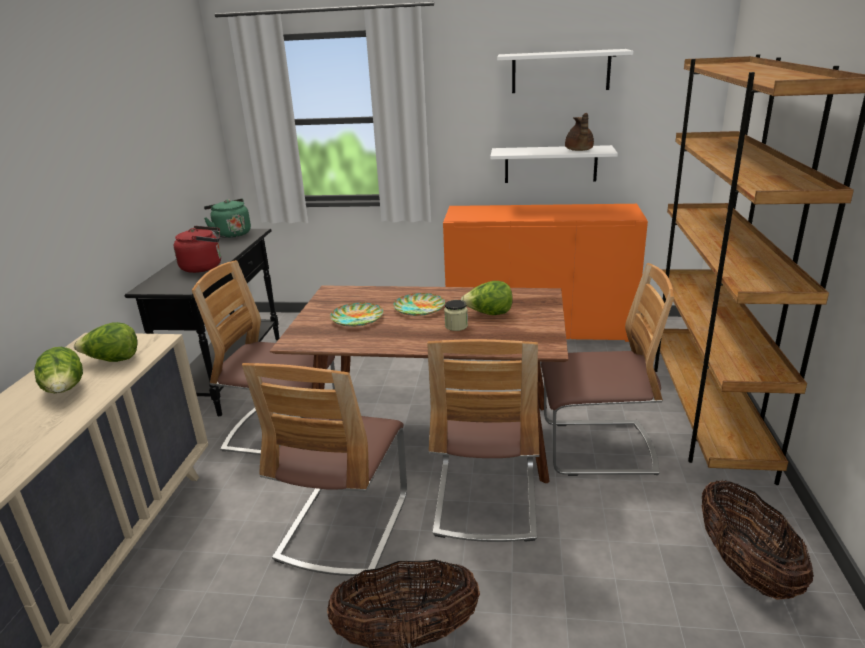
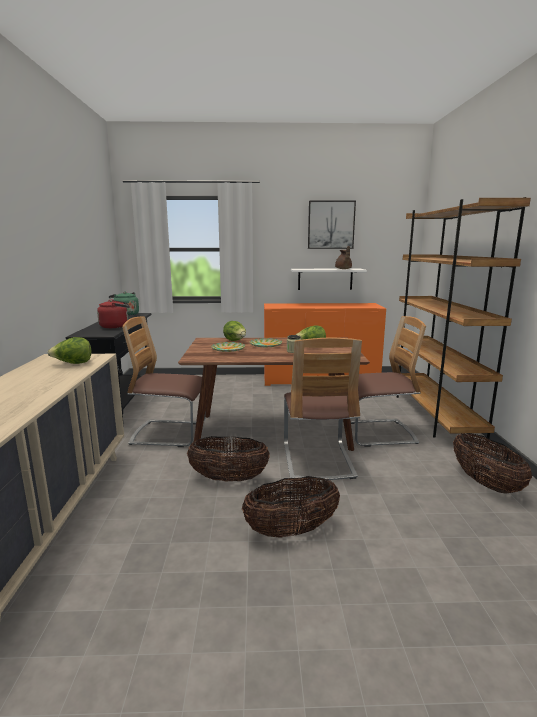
camera: 10 degrees left, 10 degrees down
(65, 391) = (46, 376): lettuce -> lettuce (235, 341)
(344, 526) = (228, 478): chair -> basket
(560, 71) = (331, 225): white shelf -> picture

